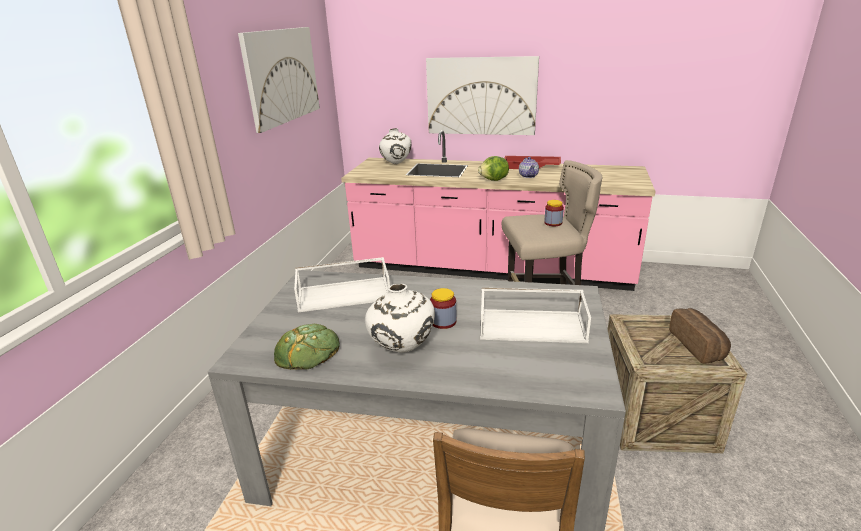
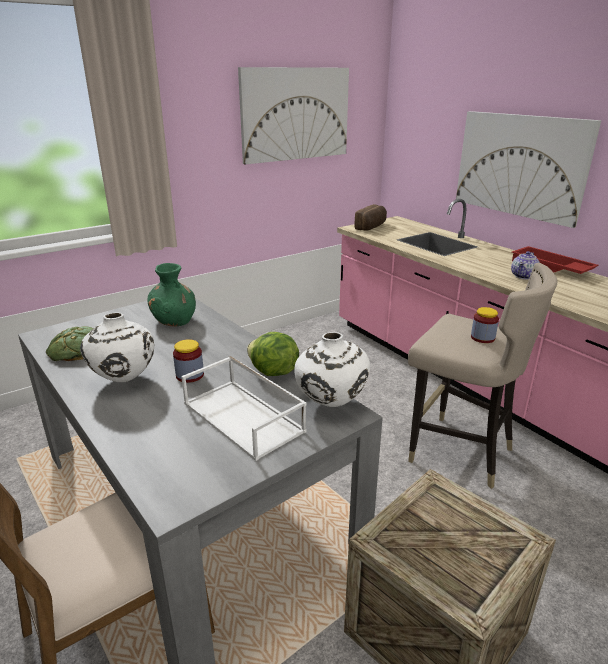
camera: 40 degrees right, 0 degrees up
(345, 294) = (174, 321): white tray -> green vase
(396, 164) = (408, 227): white vase -> white vase (330, 404)
(494, 180) = (473, 269): lettuce -> lettuce (273, 372)
(698, 346) = (477, 566): bread -> bread (372, 227)

